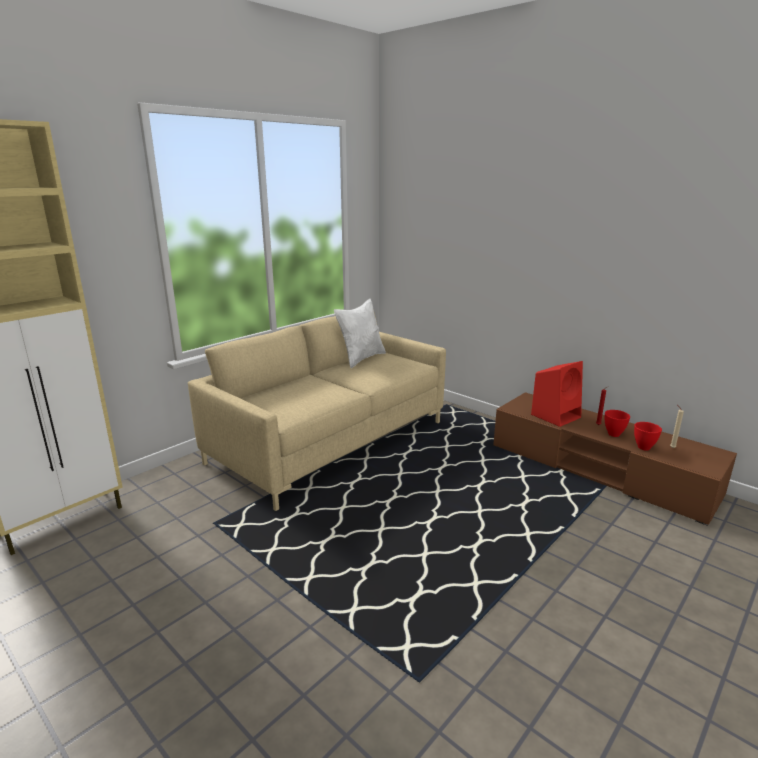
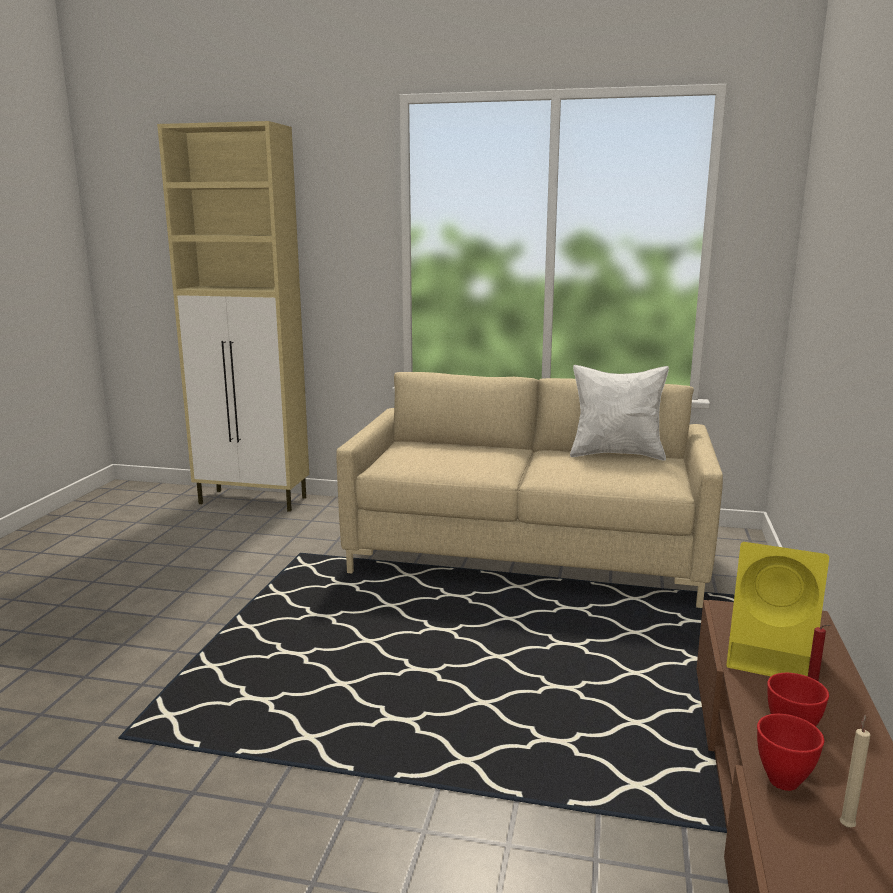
camera: 60 degrees right, 5 degrees down
(556, 415) = (772, 657): red speaker -> yellow speaker

